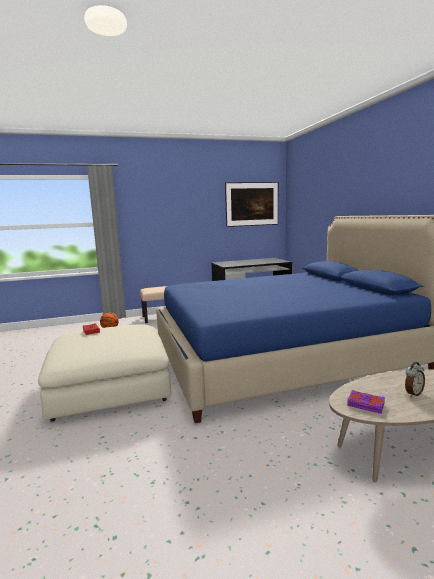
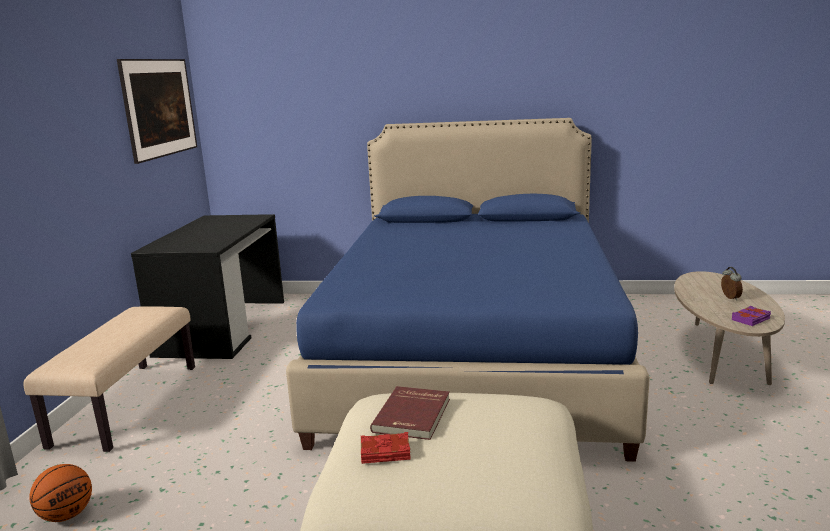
camera: 65 degrees left, 5 degrees up
(121, 329) = (413, 415): none -> red book

